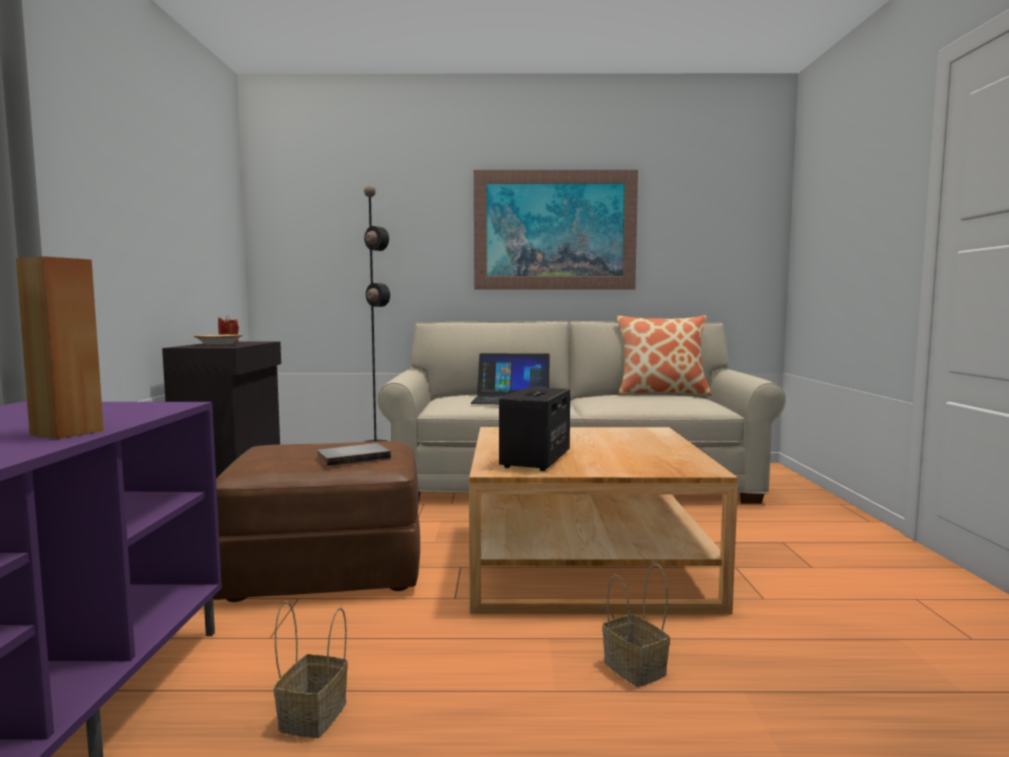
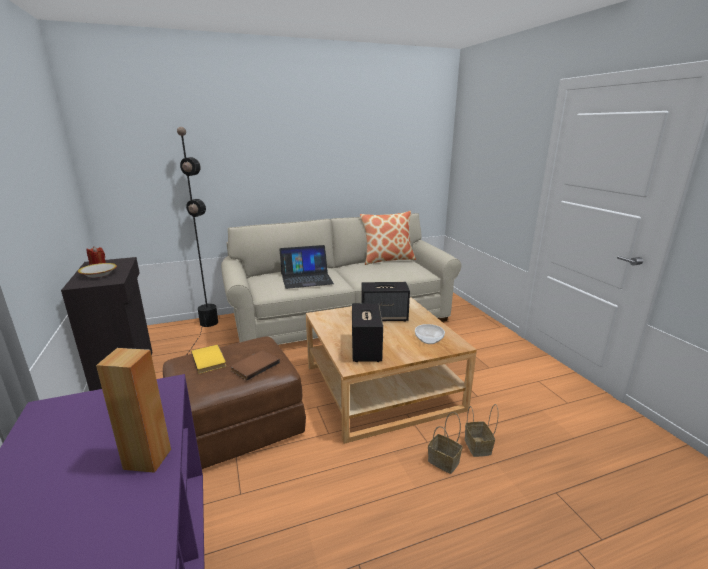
camera: 20 degrees left, 15 degrees up
(301, 448) = (210, 360): none -> yellow book
(313, 717) = (306, 546): basket -> basket (478, 447)
(352, 457) = (254, 366): grey book -> brown book
(555, 230) = (315, 155): picture -> none
(601, 438) = (384, 317): none -> speaker
(655, 462) = (429, 340): none -> bowl

